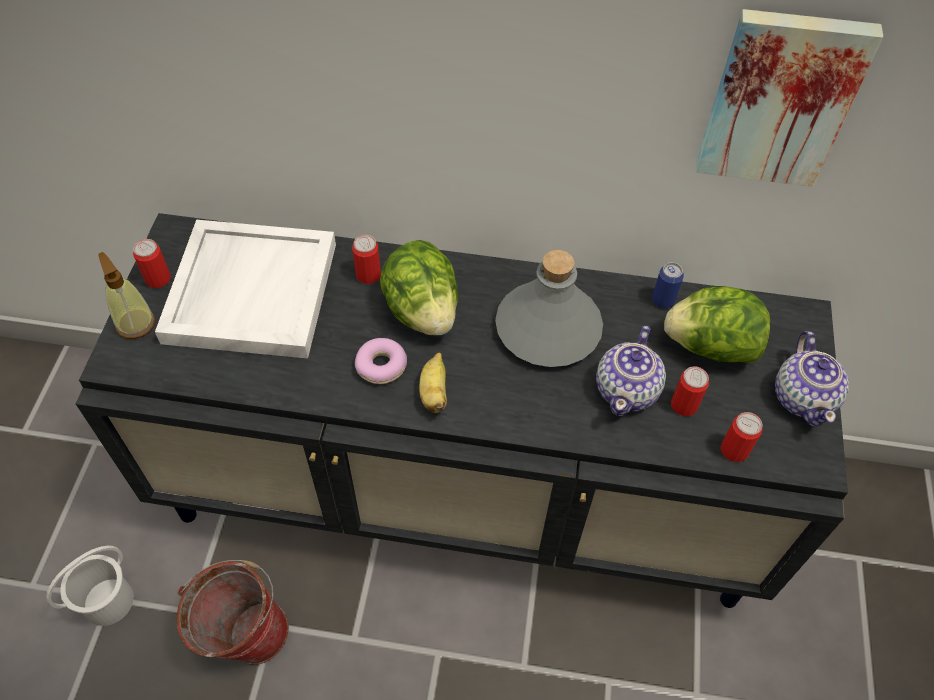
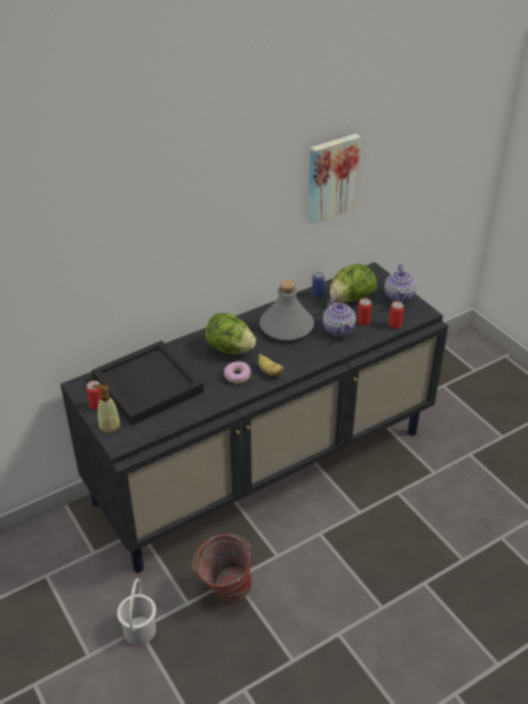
camera: 40 degrees left, 15 degrees down
(250, 291) = (146, 385): white tray -> black tray
(368, 275) = (191, 350): can -> none
(803, 397) = (399, 296): teapot -> teapot turned 45 degrees clockwise

